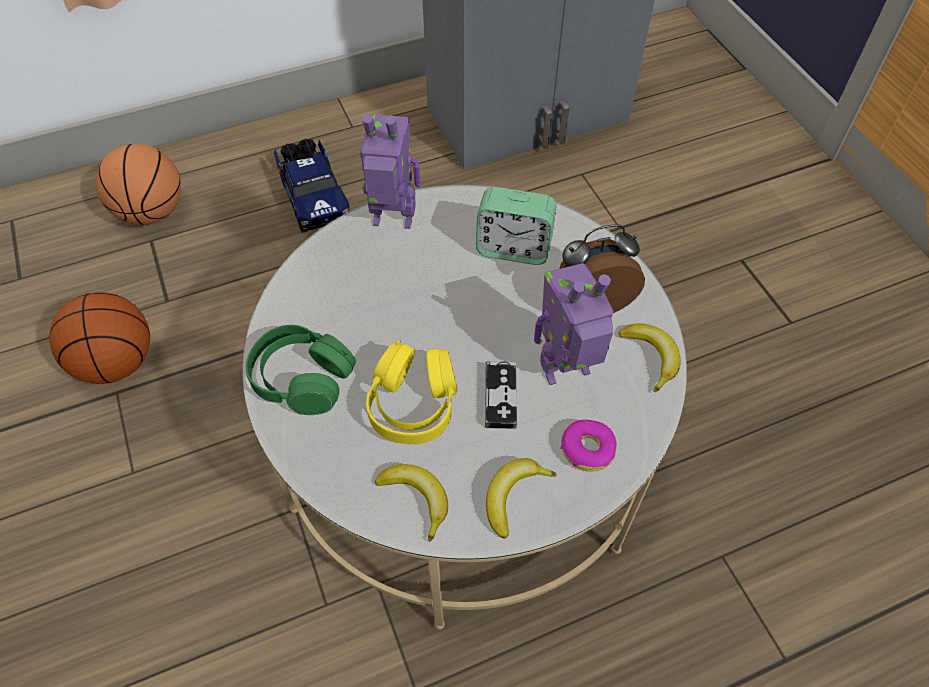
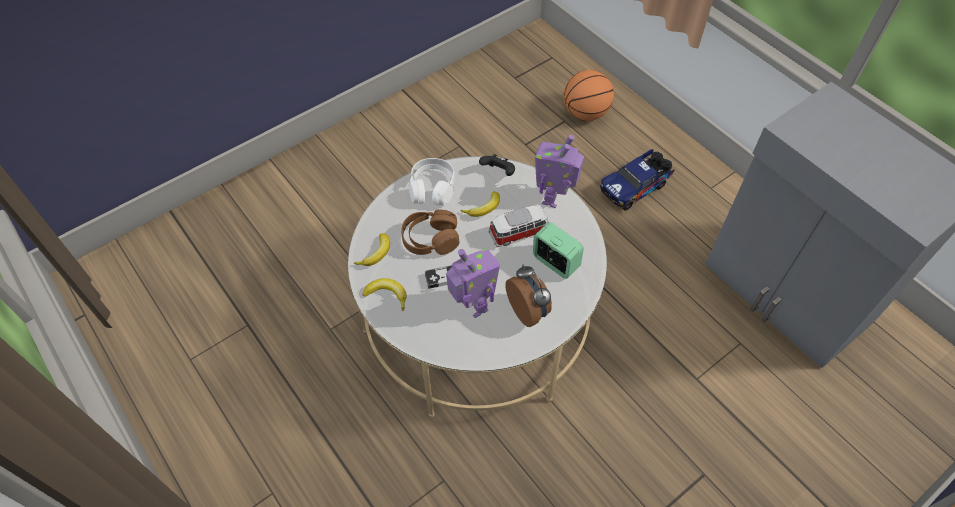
camera: 75 degrees right, 0 degrees up
(117, 363) = (477, 139): basketball -> none
(302, 378) = (432, 188): green headphones -> white headphones
(310, 276) = (498, 172): none -> black game controller
(393, 220) = (554, 198): toy robot -> toy robot turned 150 degrees counterclockwise
(413, 404) = (430, 239): yellow headphones -> brown headphones
(443, 278) = (519, 232): none -> toy car
(514, 248) = (555, 262): alarm clock -> alarm clock turned 135 degrees clockwise
(587, 449) = (424, 324): donut -> none
(651, 357) = (496, 348): banana -> banana (484, 208)

